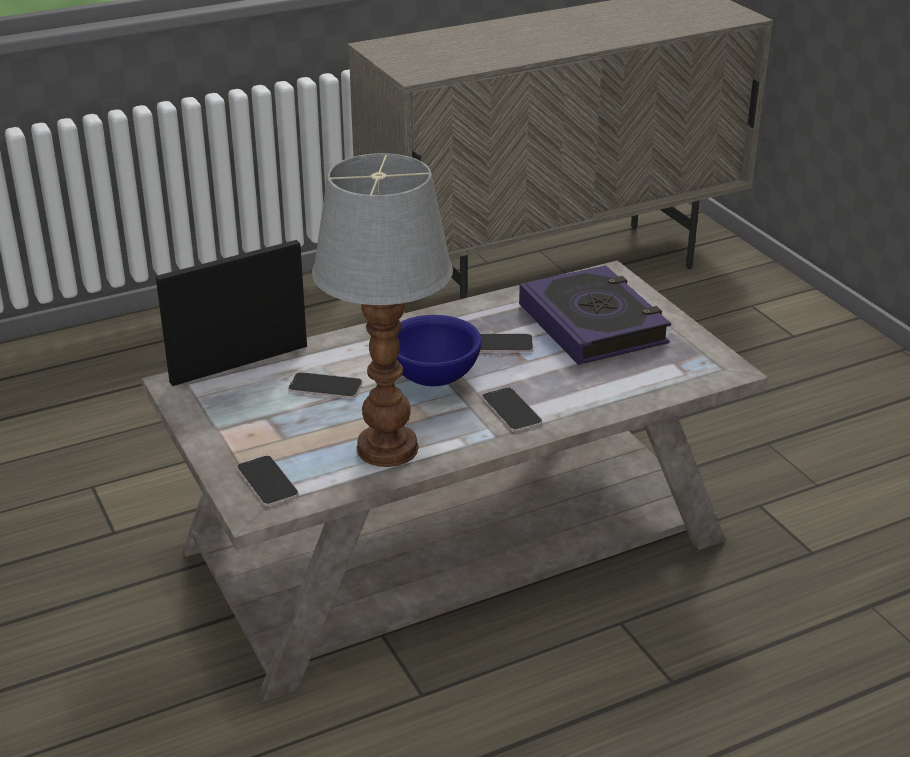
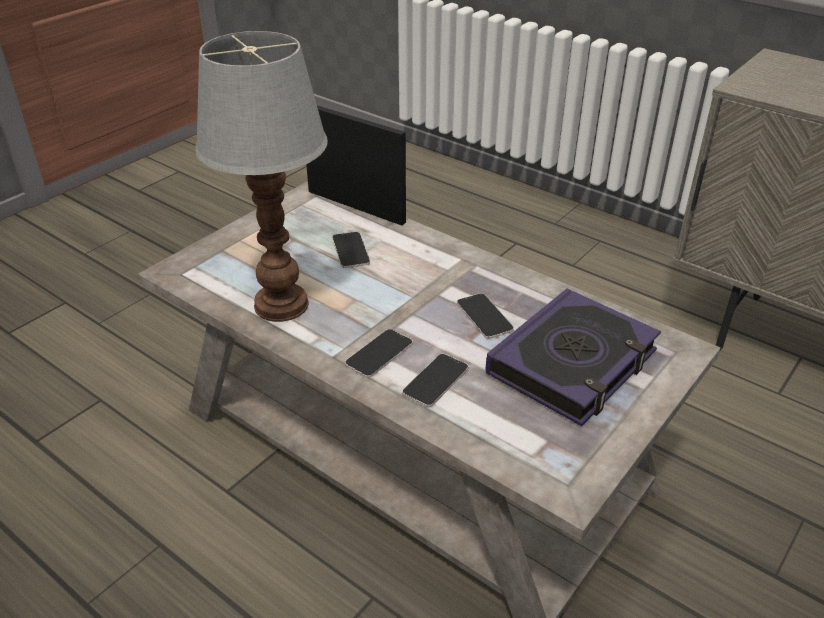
camera: 65 degrees right, 5 degrees up
(267, 482) = (209, 265): phone -> phone (435, 381)
(435, 377) = (402, 297): blue bowl -> none

